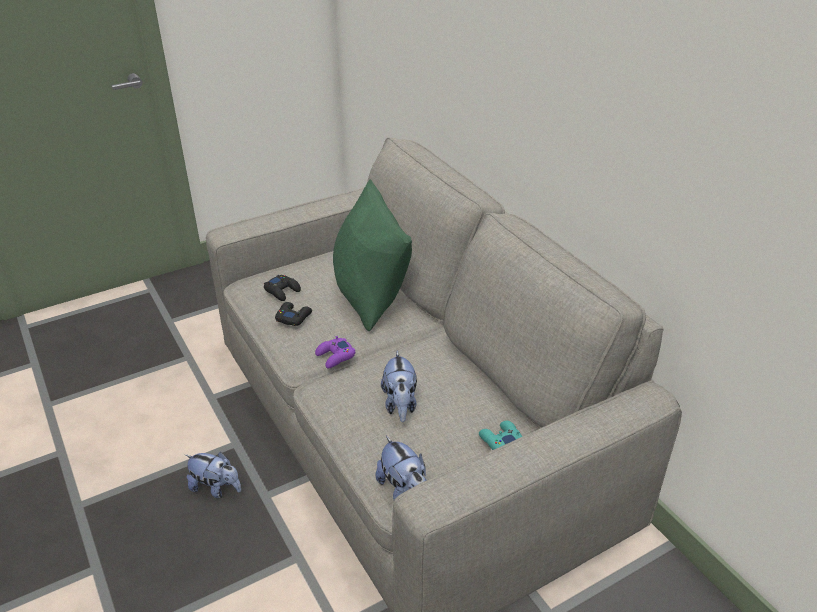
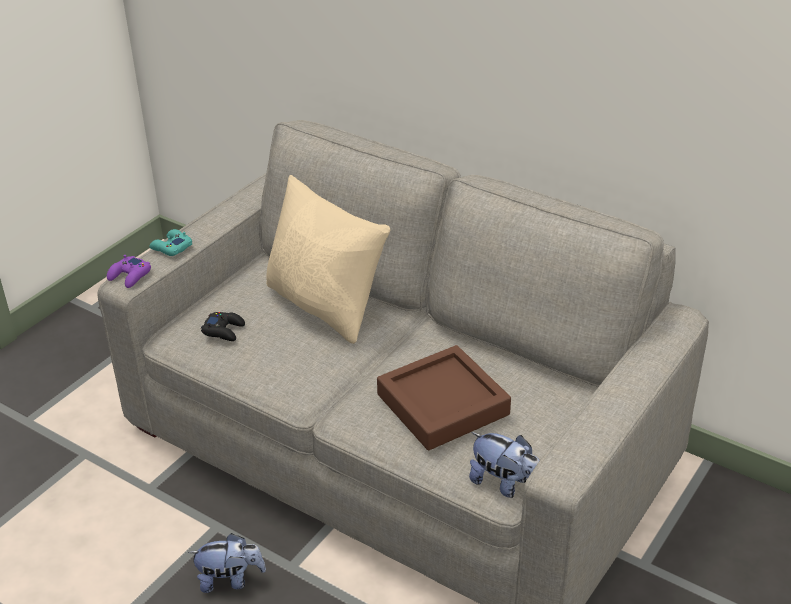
camera: 25 degrees left, 0 degrees up
(293, 317) = (260, 354): black game controller -> none
(335, 356) = (337, 380): purple game controller -> purple game controller (130, 276)
(370, 295) = (325, 306): green pillow -> beige pillow
(400, 404) = (442, 404): plush toy -> brown tray
(500, 441) = (560, 405): turquoise game controller -> turquoise game controller (171, 247)

